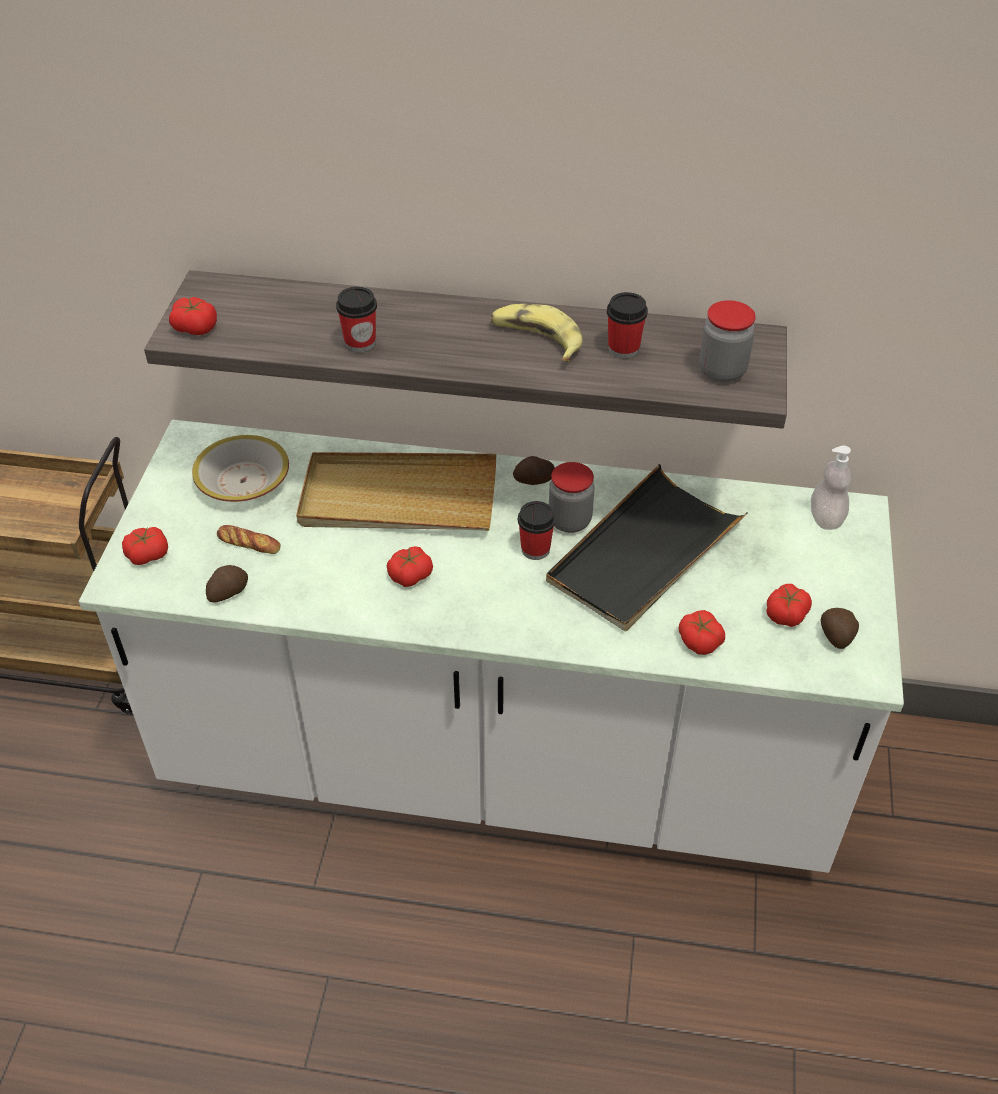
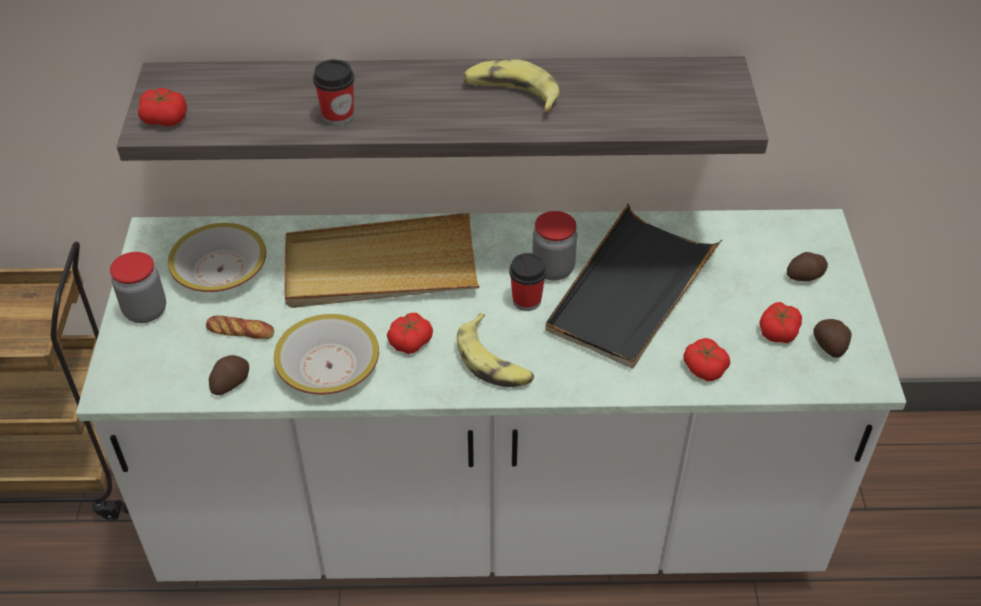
camera: 10 degrees left, 0 degrees up
(147, 554) = (138, 355): tomato -> none
(325, 589) = (329, 367): none -> bowl
(488, 605) = (494, 361): none -> banana
(534, 480) = (509, 234): potato -> potato (806, 276)
(623, 349) = (598, 94): cup -> none
(722, 371) = (697, 105): jar -> jar (145, 311)
(826, 518) = (791, 236): soap dispenser -> none

